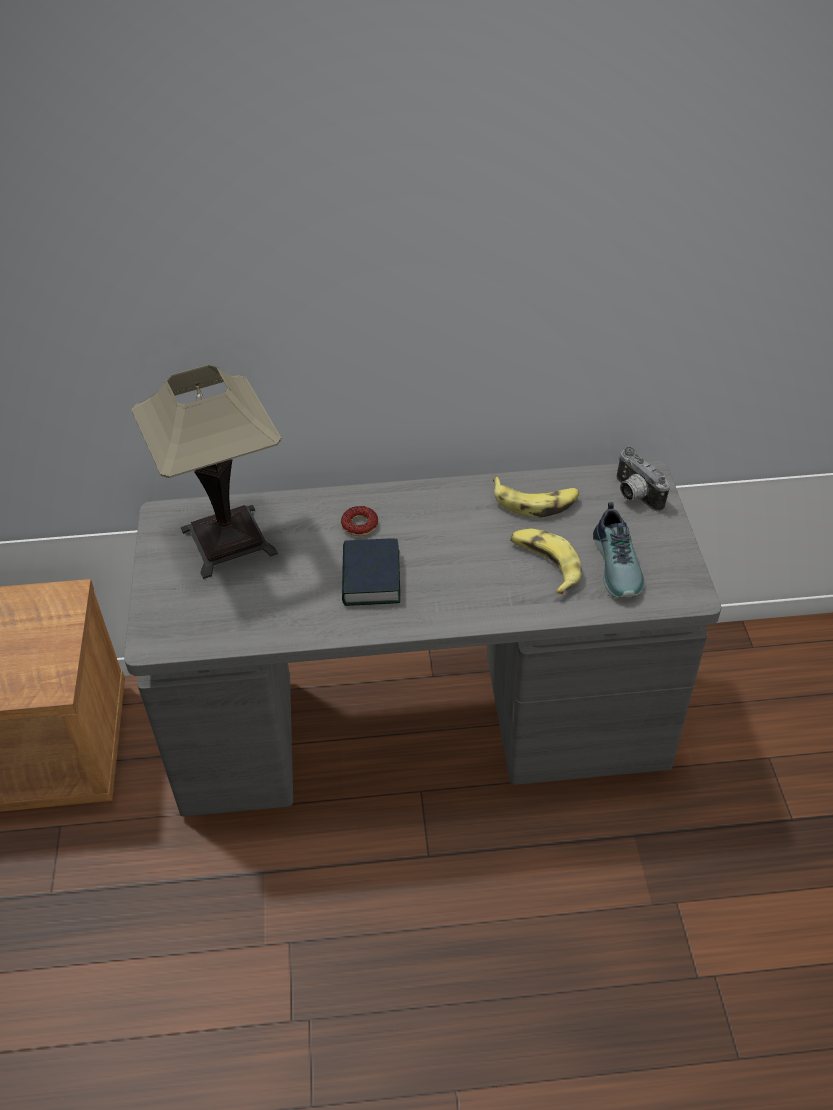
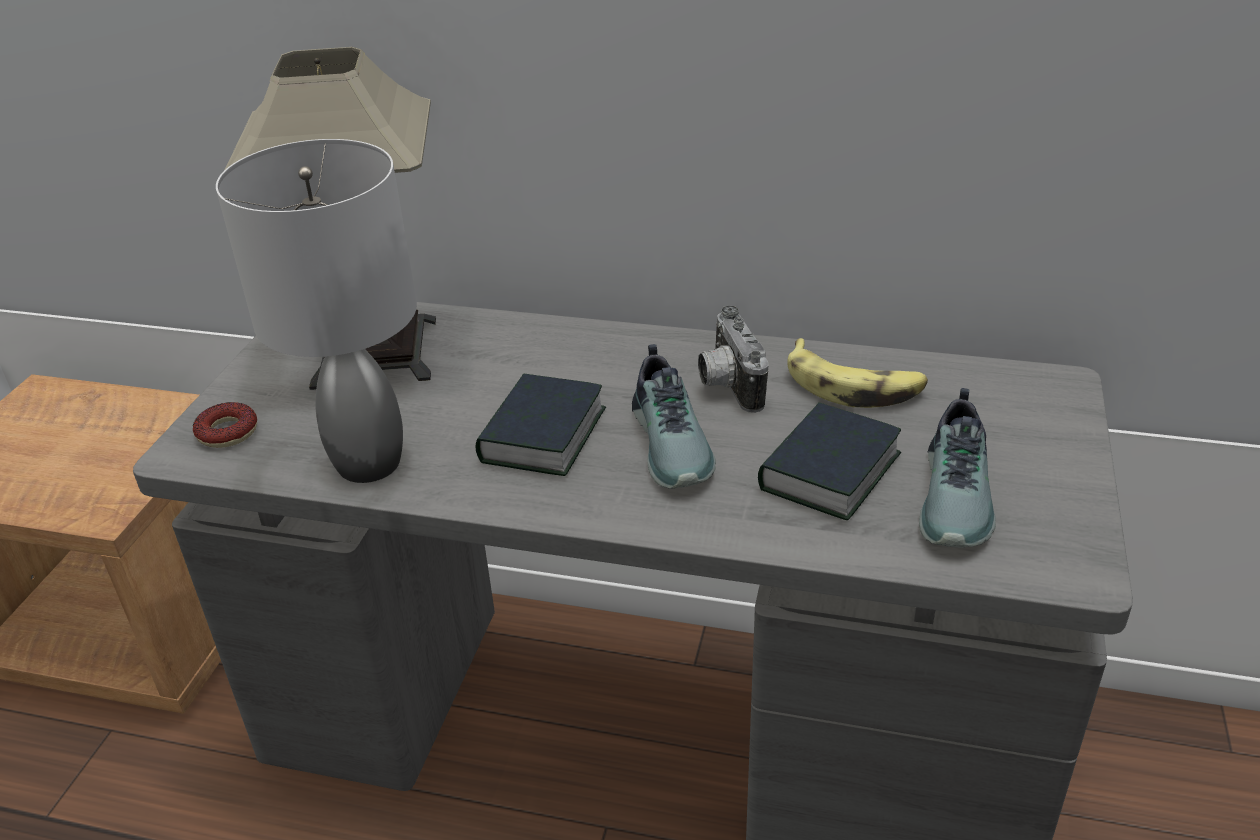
camera: 20 degrees right, 10 degrees down
(276, 621) = (370, 461): none -> grey table lamp
(359, 525) = (567, 366): donut -> donut (227, 432)
(451, 565) = (674, 443): none -> shoe
(545, 564) = (829, 472): banana -> book
(634, 495) = (1025, 406): camera -> camera (726, 385)

